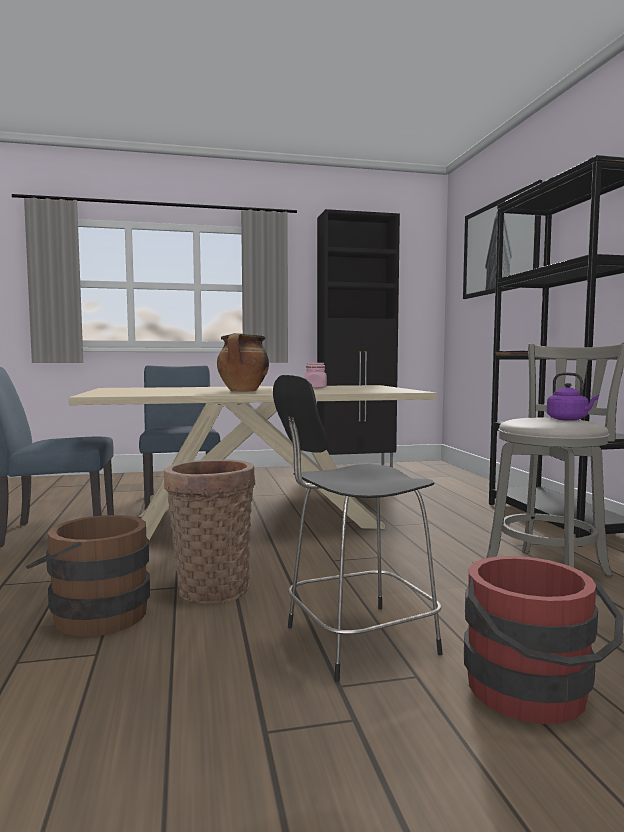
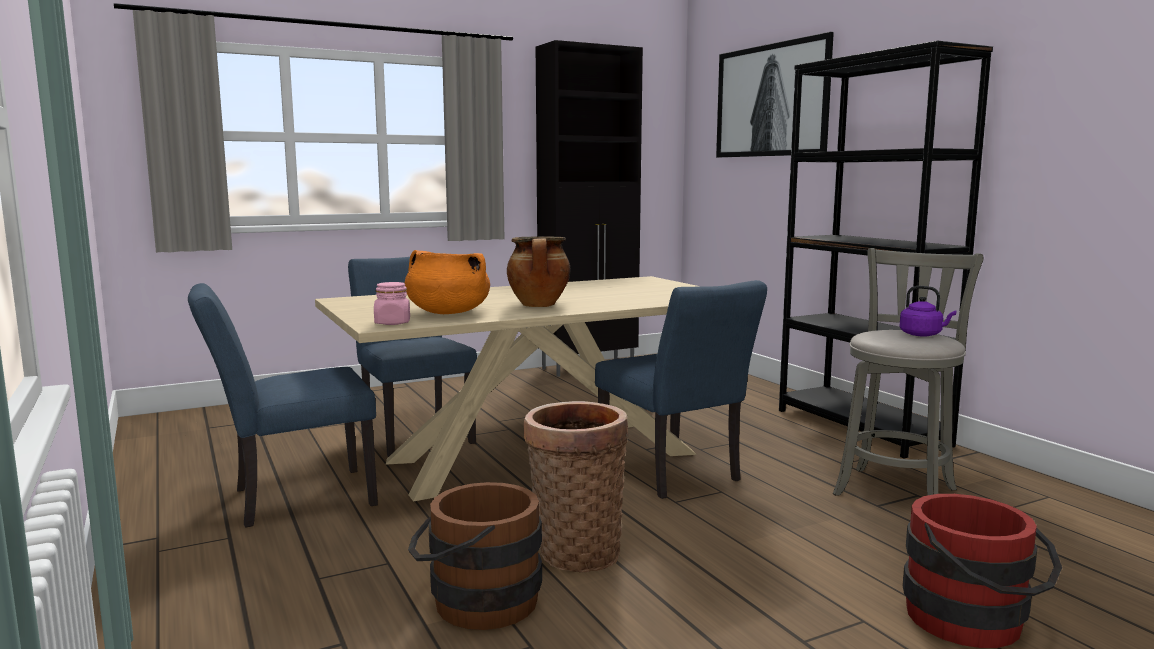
camera: 15 degrees left, 5 degrees up
(163, 392) = (447, 313): none -> orange cooking pot
(315, 388) = (600, 290): pink jar -> pink jar (392, 323)
(351, 541) = (674, 475): none -> blue chair
(355, 641) = (779, 593): black stool -> none

